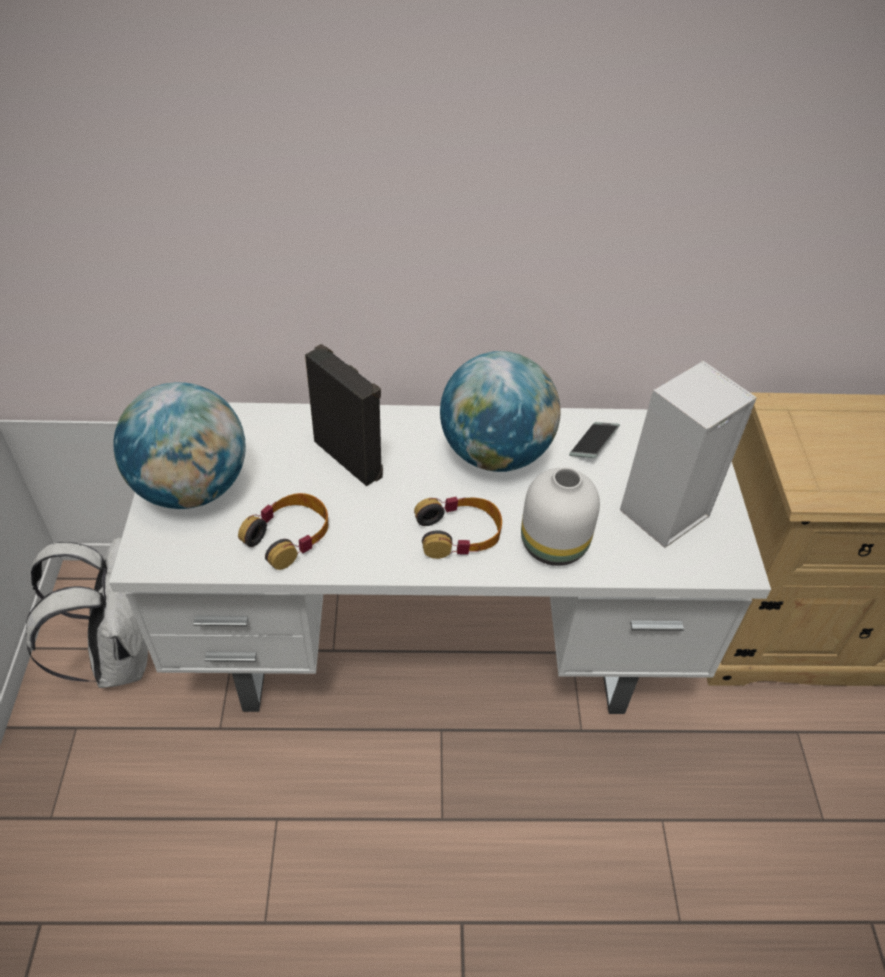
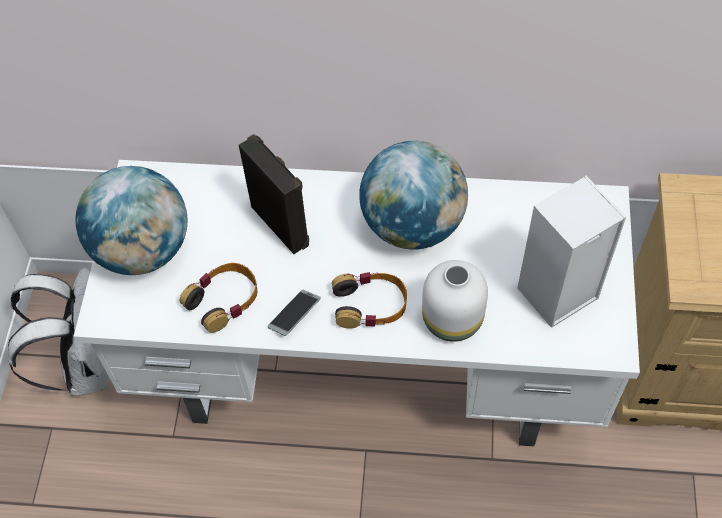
camera: 10 degrees right, 10 degrees up
(593, 444) = (504, 219): phone -> phone (294, 315)

